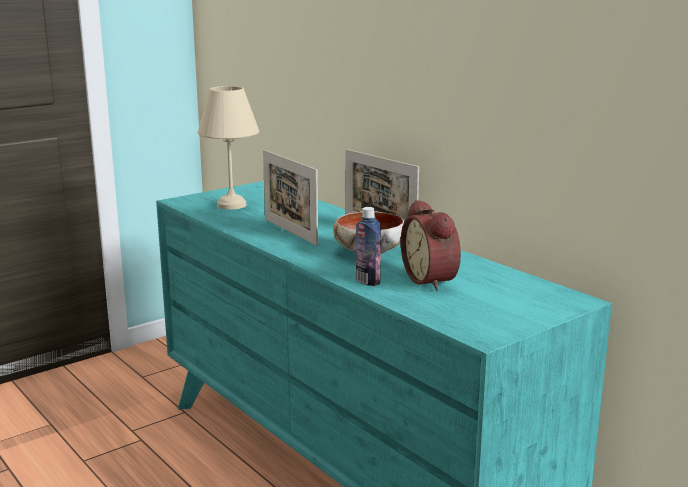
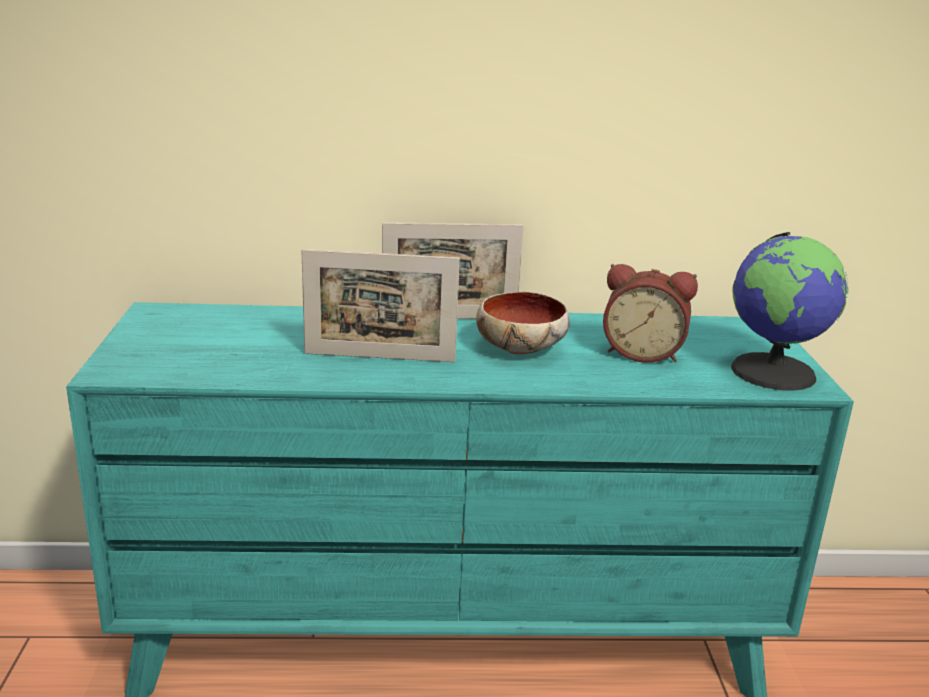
camera: 55 degrees left, 5 degrees up
(232, 205) = (206, 351): beige table lamp -> none
(367, 281) = (610, 379): bottle -> none
(486, 320) = (774, 372): none -> globe

